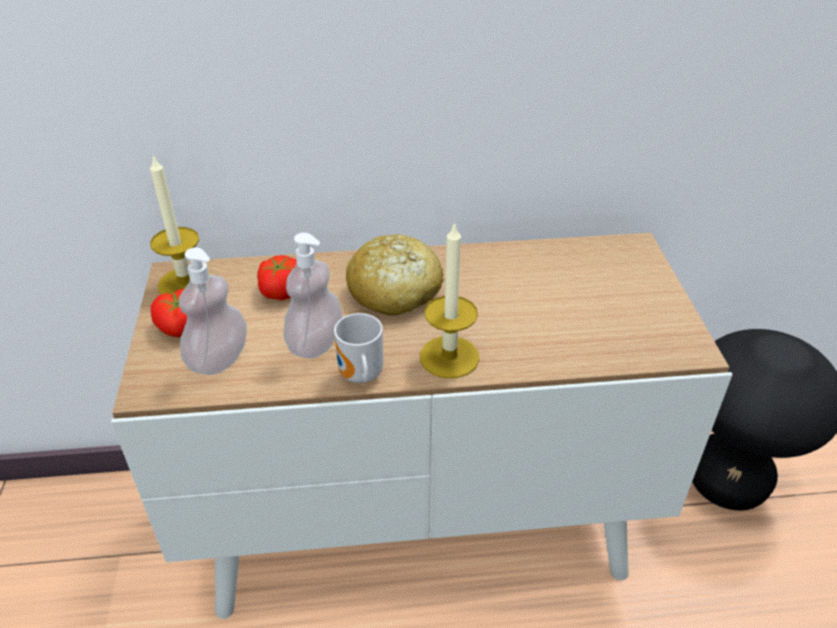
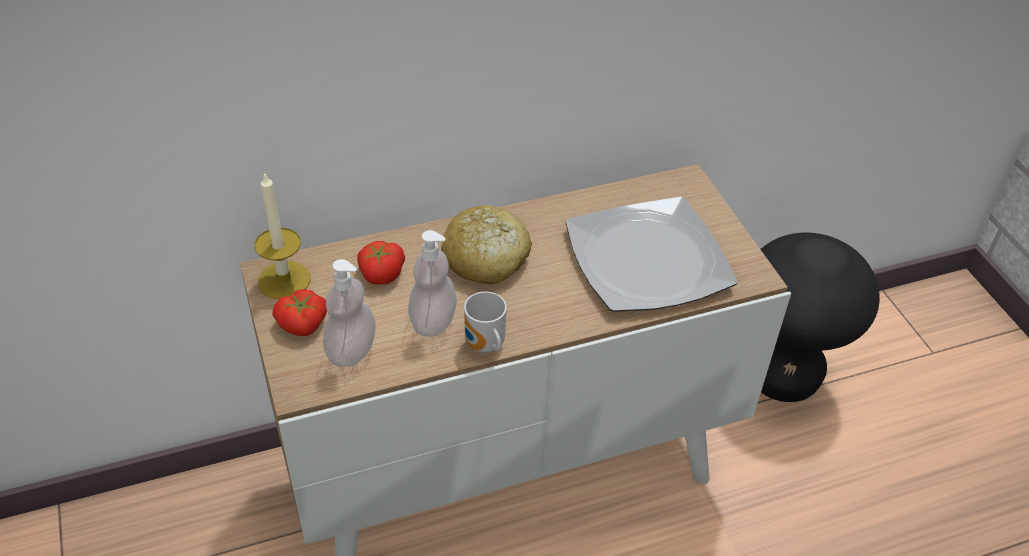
camera: 15 degrees left, 5 degrees up
(449, 357) = (555, 315): candle -> none
(568, 315) = (646, 259): none -> plate

